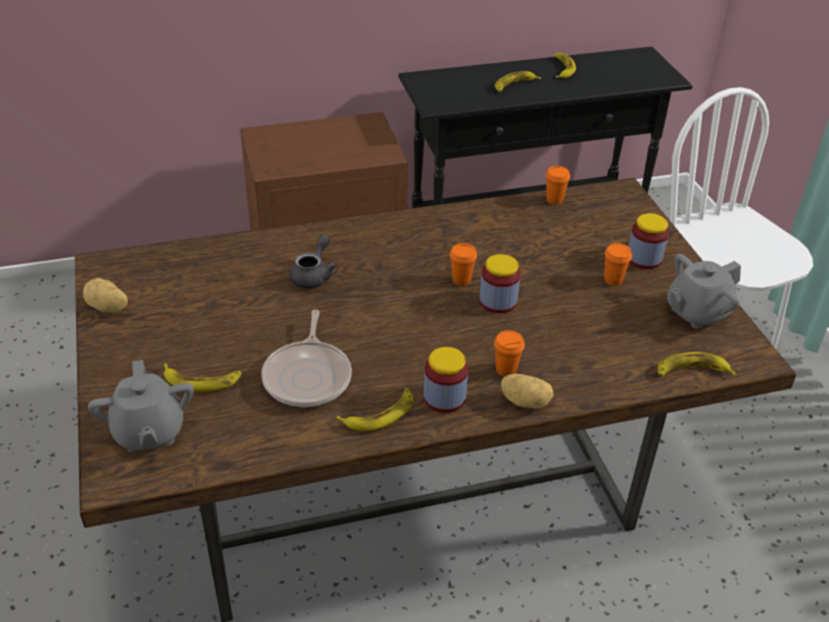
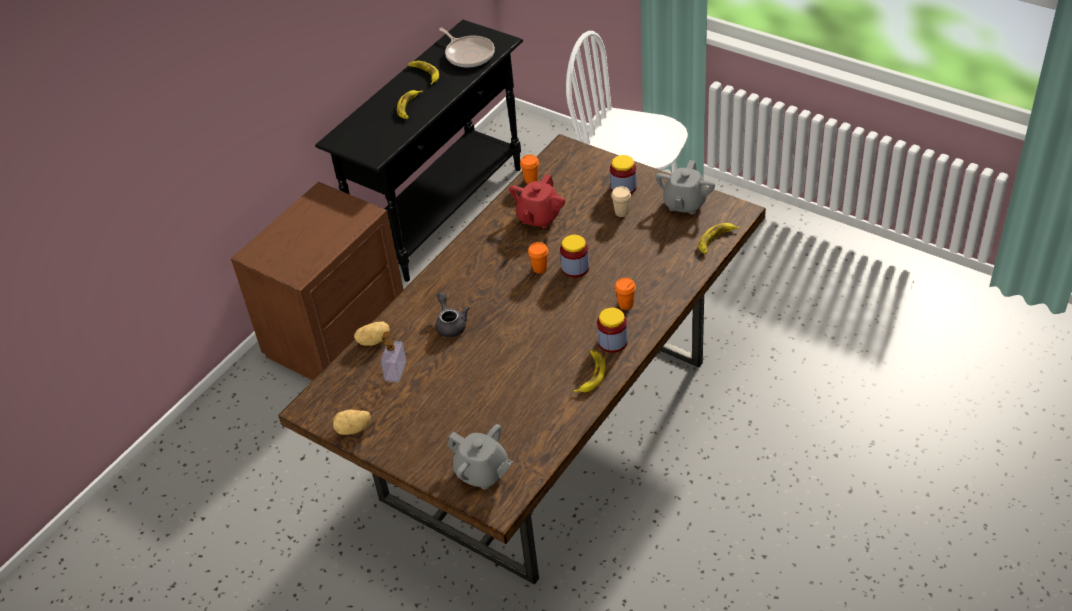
camera: 35 degrees left, 5 degrees up
(202, 381) = (472, 427): banana -> none
(211, 283) = (395, 371): none -> soap dispenser
(308, 376) = (527, 382): frying pan -> frying pan (468, 54)
(520, 235) = (538, 217): none -> red teapot
(525, 401) = (655, 314): potato -> potato (374, 340)
(613, 280) = (621, 212): orange cup -> beige cup

